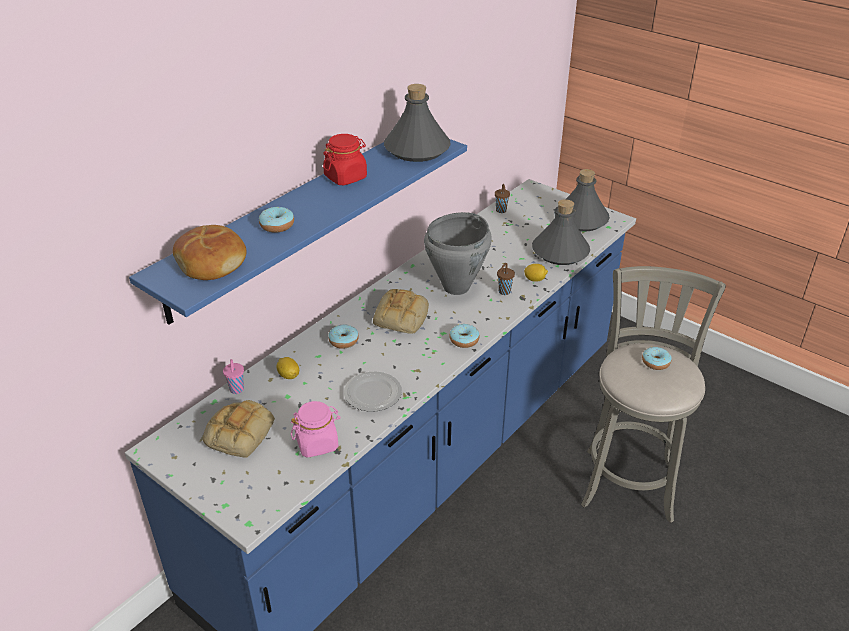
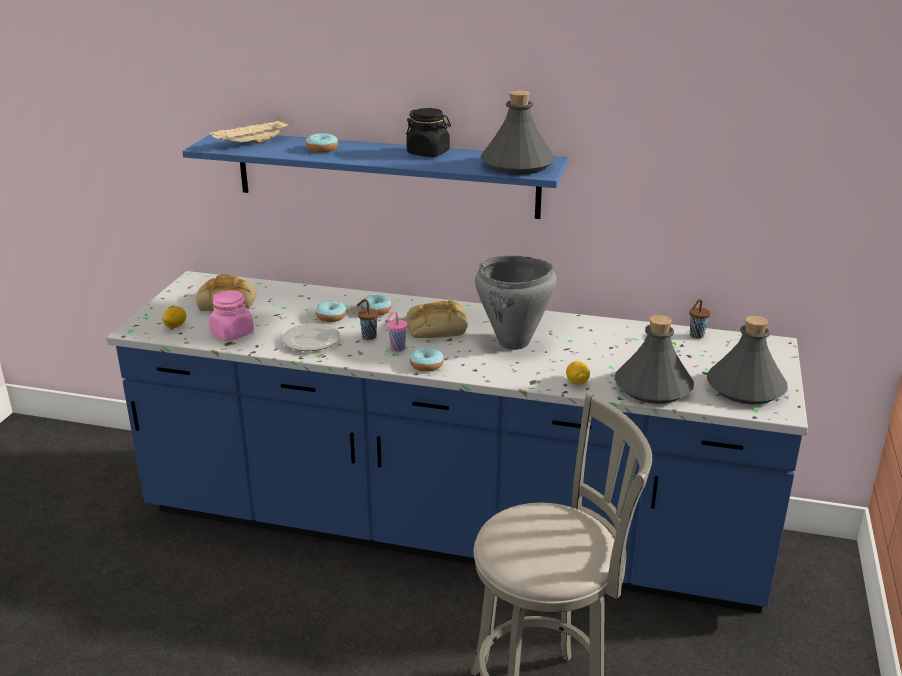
camera: 65 degrees right, 10 degrees down
(212, 262) = (251, 144): bread -> beige tray
(237, 390) = (278, 287): pink cup -> pink cup (396, 348)
(288, 375) = (310, 301): lemon -> lemon (175, 326)
(345, 177) = (428, 153): red jar -> black jar
(504, 292) = (532, 369): brown cup -> brown cup (368, 337)
(655, 362) = (563, 537): donut -> donut (331, 317)

